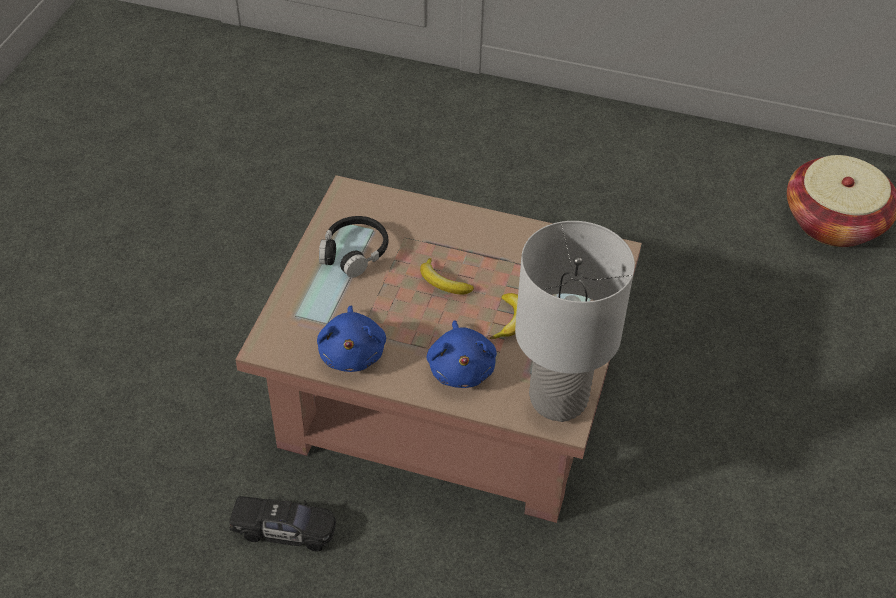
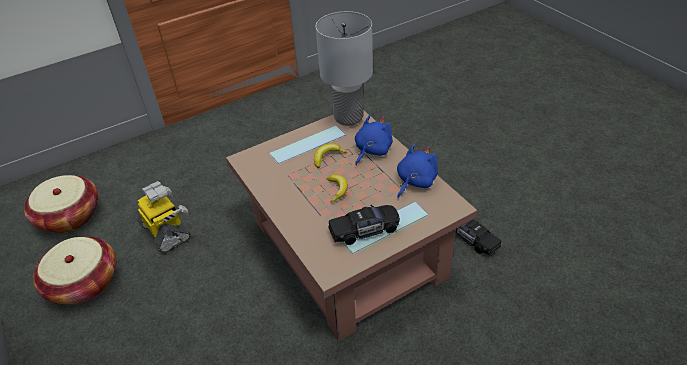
camera: 135 degrees left, 5 degrees down
(354, 252) = (365, 230): black headphones -> black toy car
(688, 183) = (84, 283): none -> basket
(695, 279) = (166, 231): none -> toy robot

